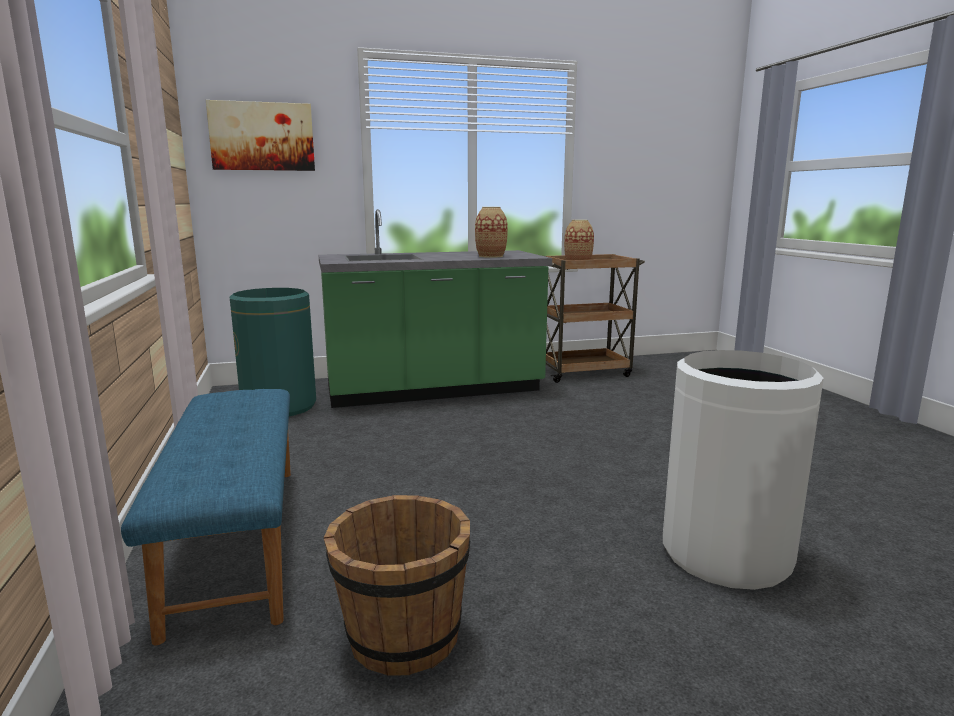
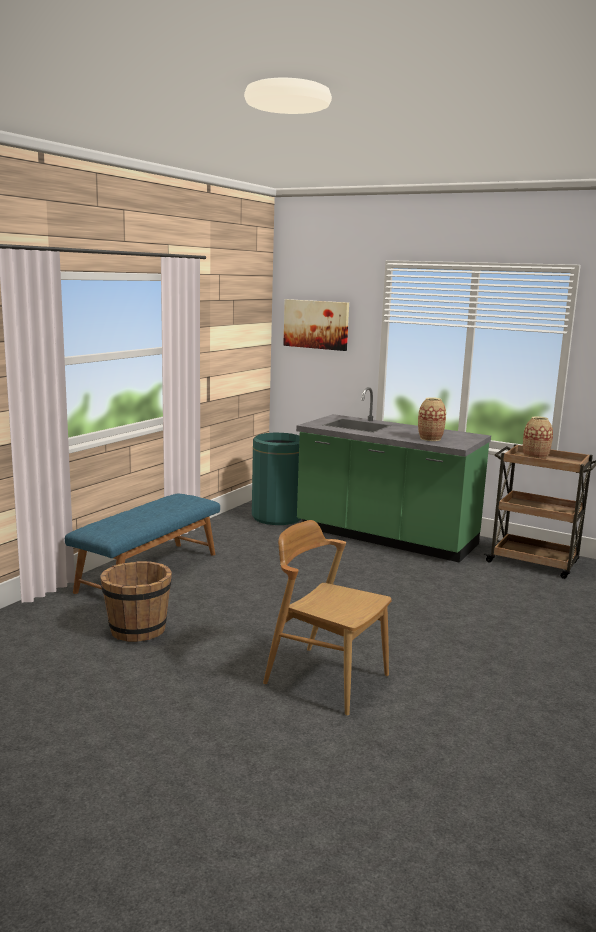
camera: 45 degrees right, 0 degrees up
(725, 554) = (326, 679): white trash can -> brown chair

